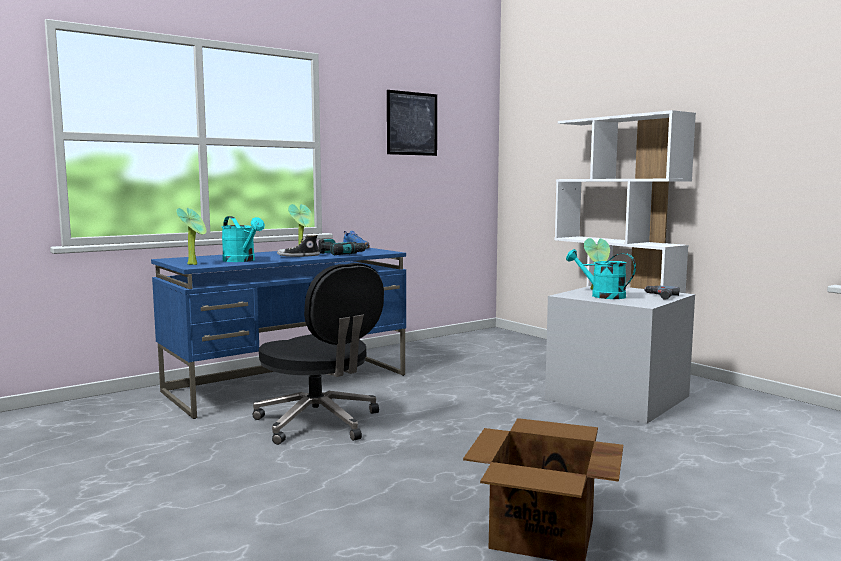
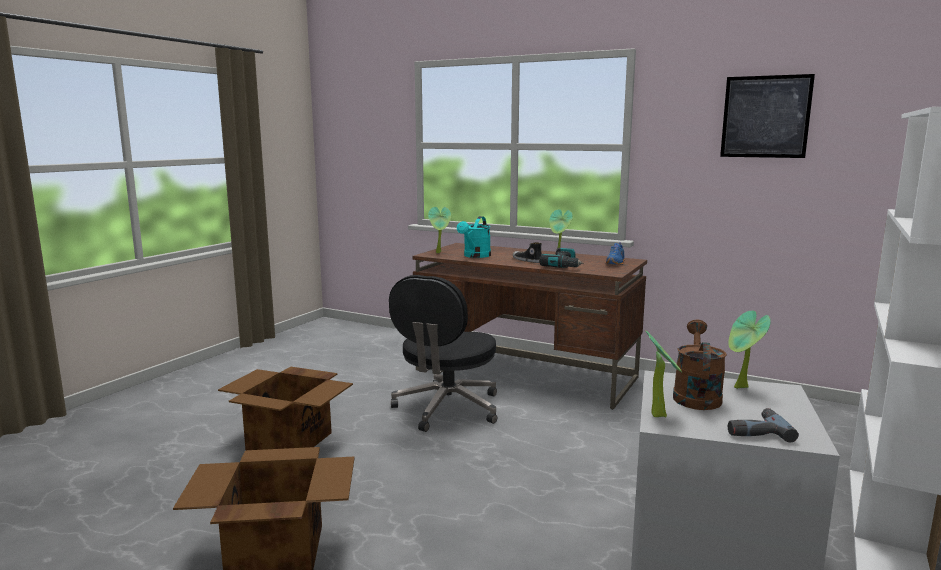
camera: 65 degrees right, 5 degrees up
(289, 383) = (526, 374): blue desk -> brown desk
(293, 505) = (290, 441): none -> cardboard box
(602, 295) = (695, 395): turquoise watering can -> brown watering can
(628, 303) = (660, 414): none -> potted plant

